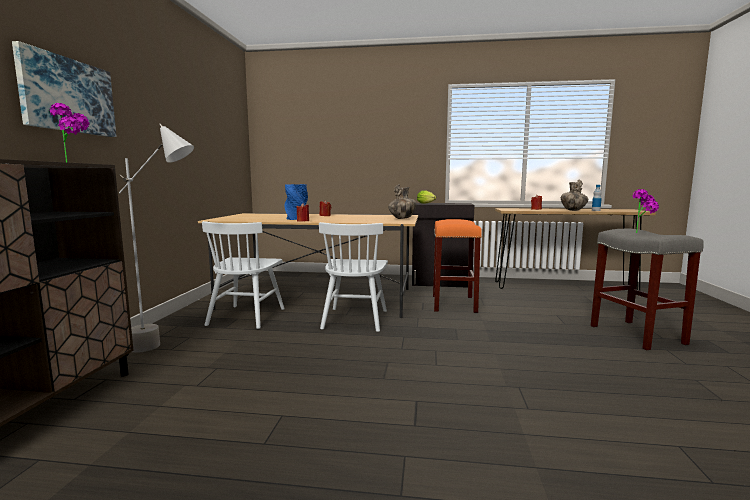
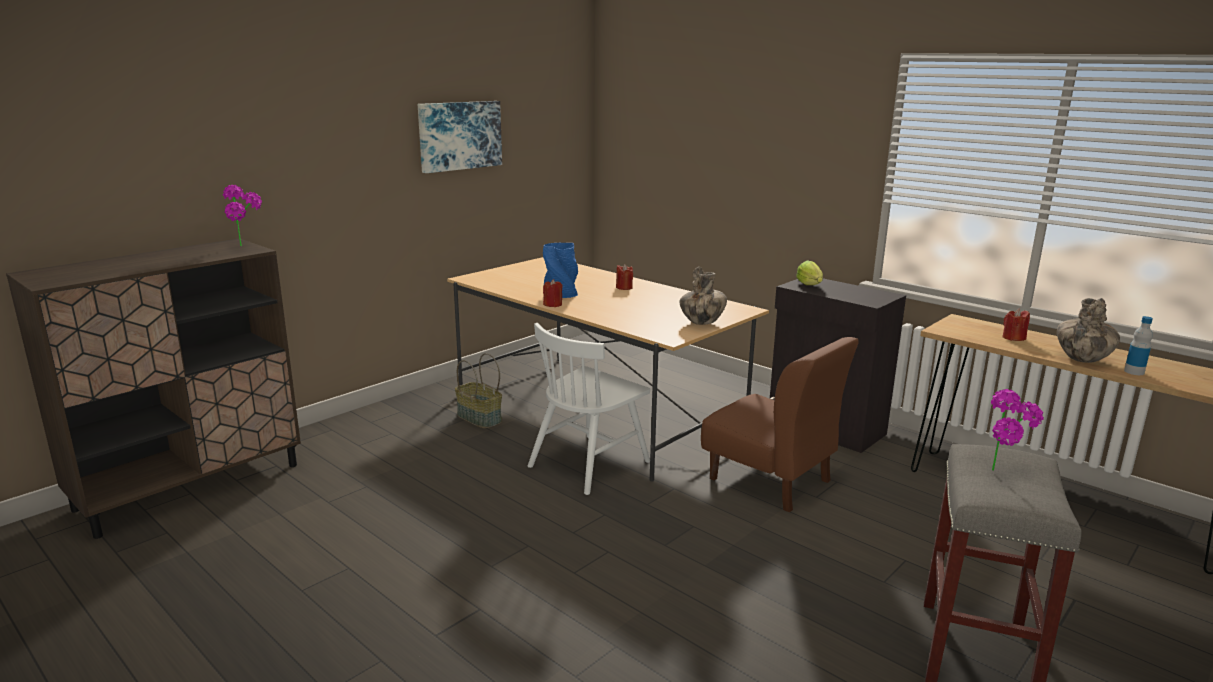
camera: 35 degrees right, 10 degrees up
(67, 95) = (269, 154): picture -> picture (459, 135)
(168, 347) = (360, 440): grey floor lamp -> none
(246, 316) = (478, 418): white chair -> basket
(454, 304) = (770, 480): orange stool -> brown chair

